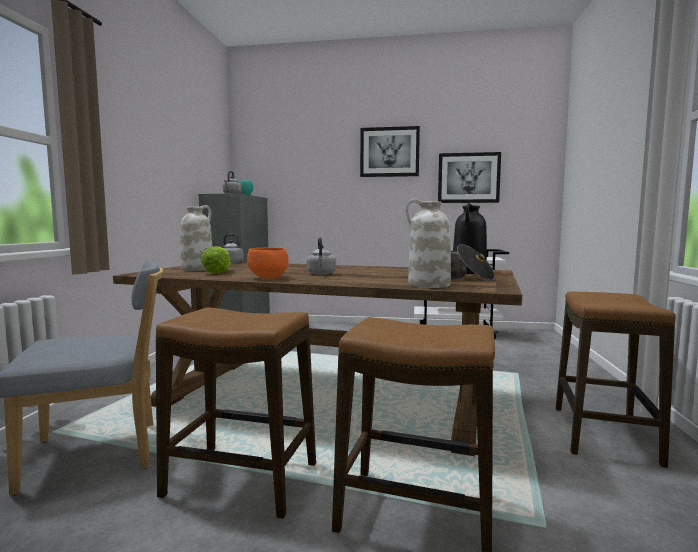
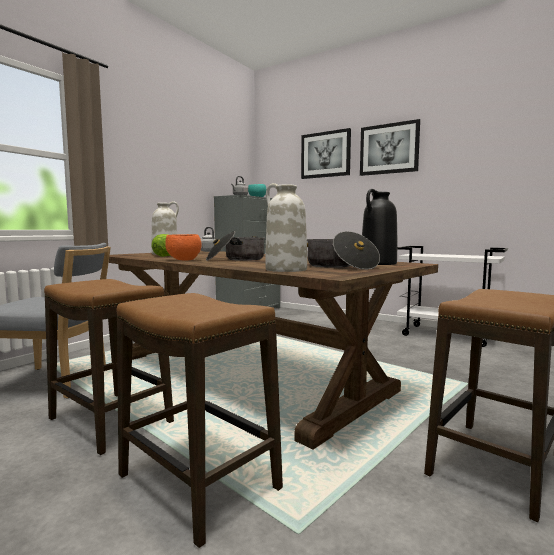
camera: 25 degrees right, 0 degrees up
(321, 274) = (236, 259): grey kettle -> cooking pot
(468, 178) = (473, 169): picture -> picture (325, 154)

